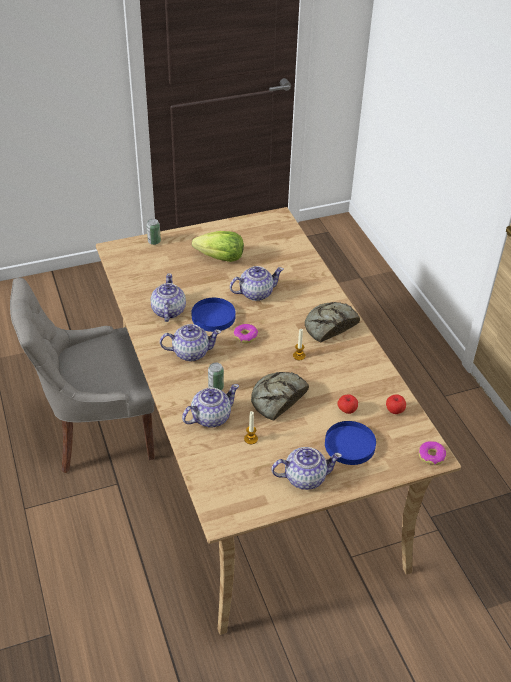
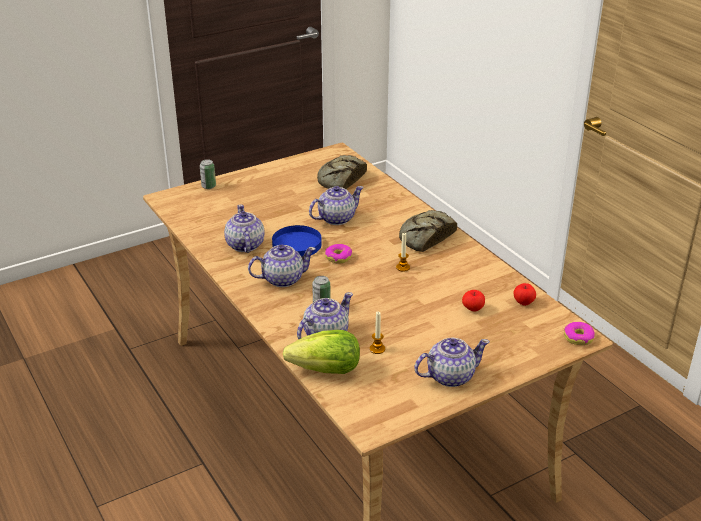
camera: 10 degrees left, 10 degrees down
(99, 432) = (167, 413): grey chair -> none
(221, 258) = (287, 193): lettuce -> lettuce (326, 370)
(277, 398) = (393, 308): bread -> bread (340, 180)
(350, 445) = (488, 339): blue plate -> none

